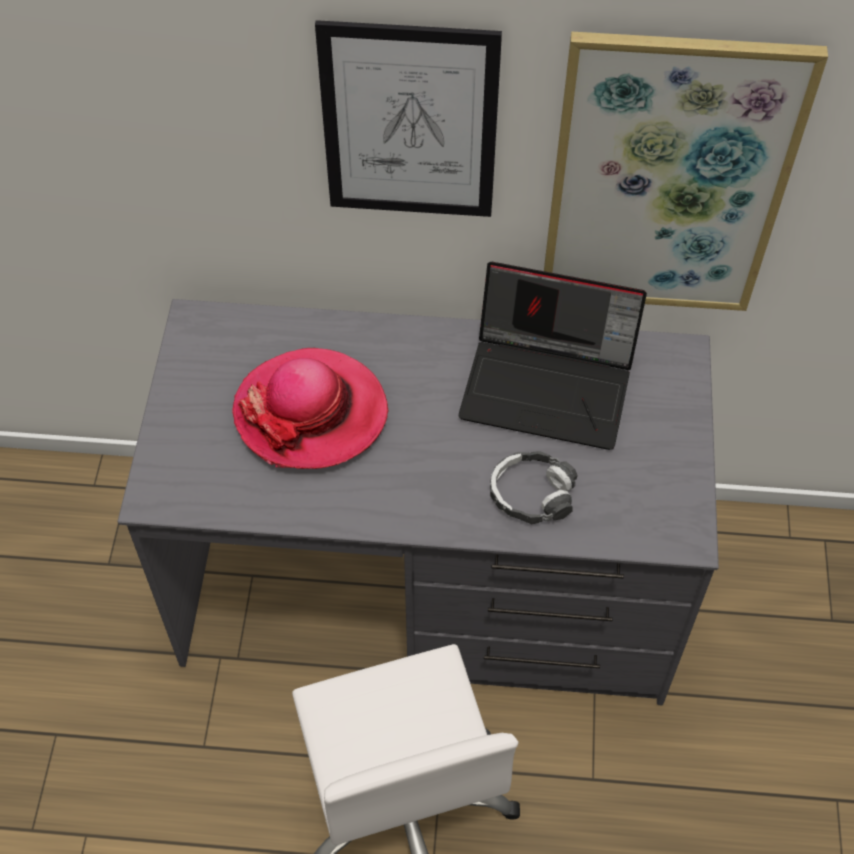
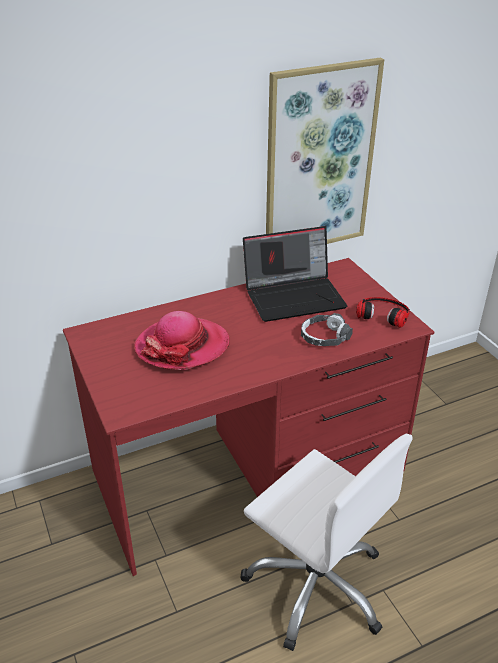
camera: 30 degrees left, 20 degrees down
(409, 123) = (192, 155): picture -> none
(429, 585) = (249, 471): grey desk -> red desk
(663, 490) = (383, 314): none -> headphones

